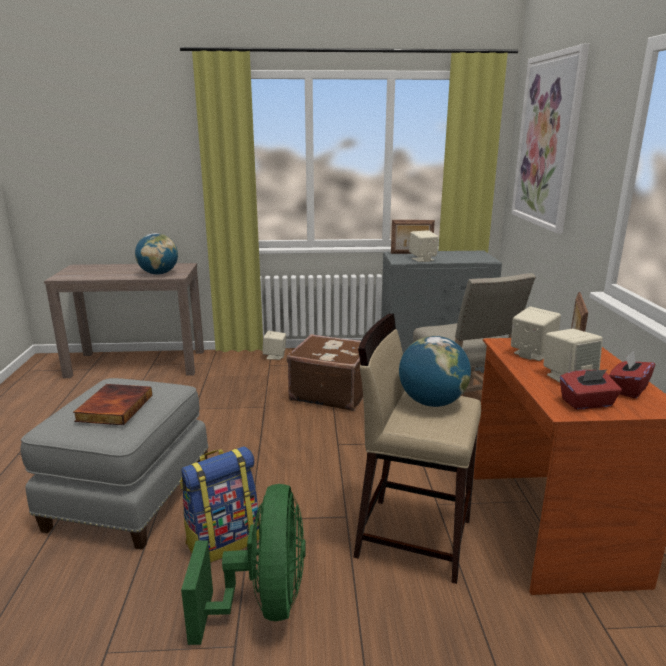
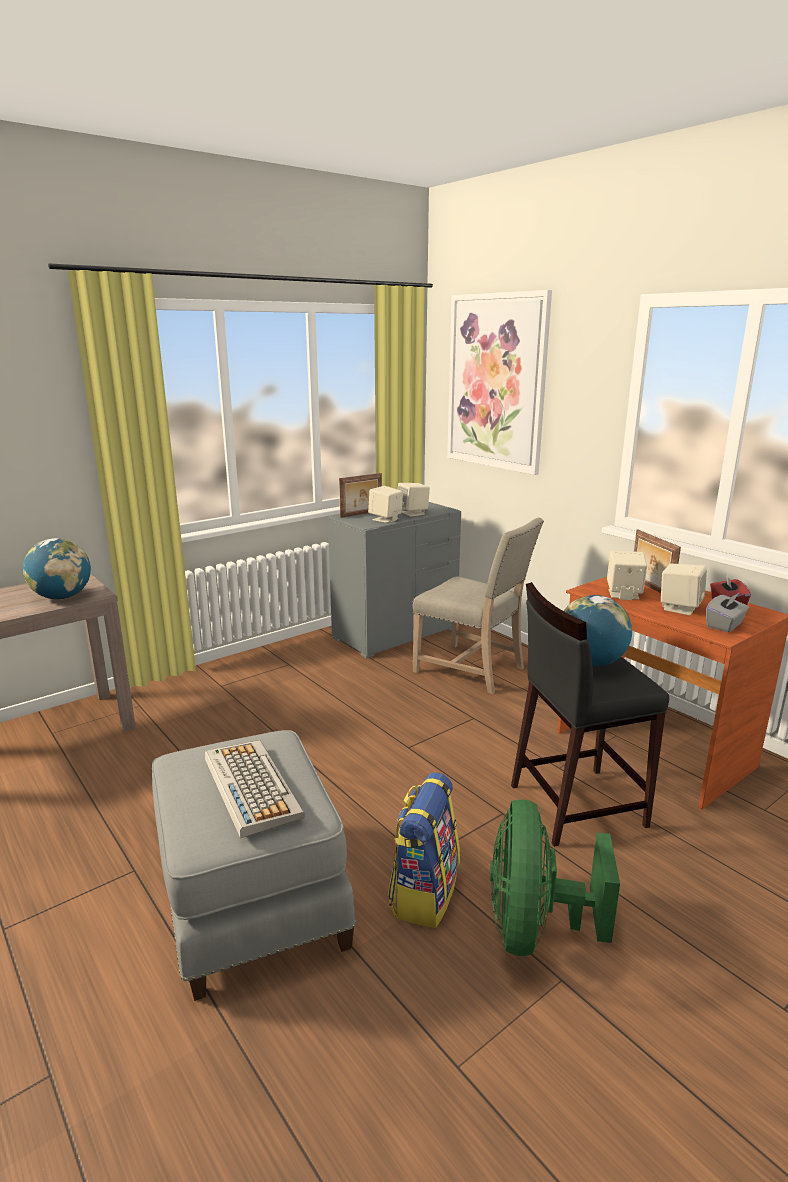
camera: 35 degrees left, 0 degrees up
(114, 407) = (250, 786): book -> keyboard
(263, 603) = (535, 928): green fan -> green fan turned 135 degrees counterclockwise
(275, 356) = (214, 673): beige speaker -> beige speaker (413, 513)
(331, 392) = (333, 695): brown suitcase -> none
(413, 536) = (575, 805): beige stool -> black stool
(587, 403) = (724, 625): red tissue box -> grey tissue box

